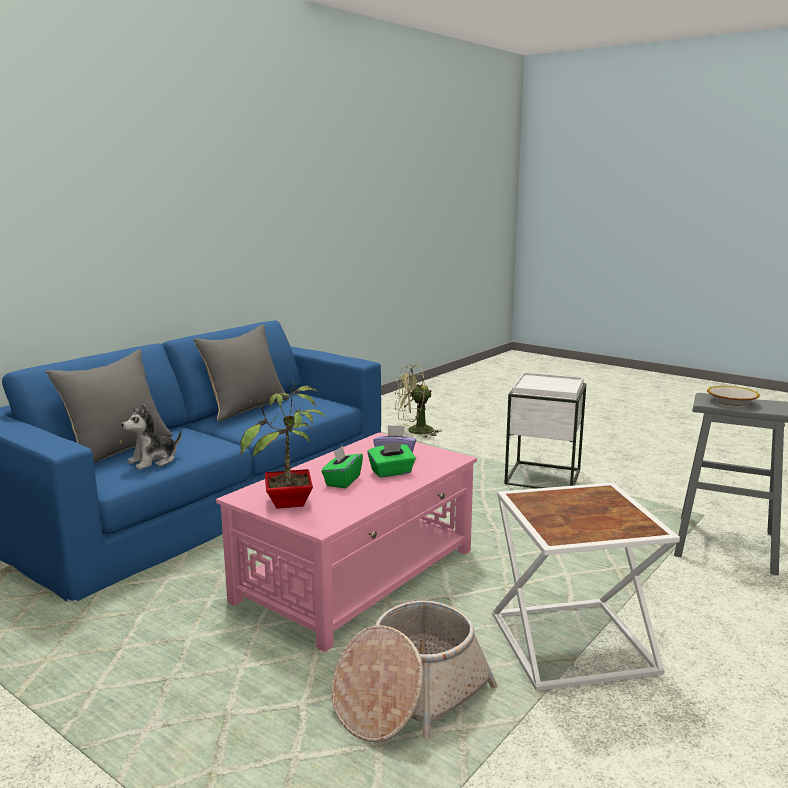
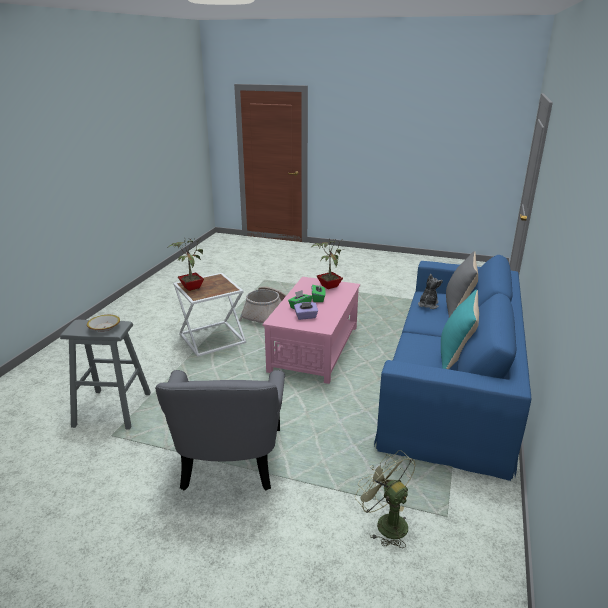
camera: 160 degrees right, 10 degrees up
(246, 408) = (456, 356): grey pillow -> turquoise pillow
(415, 431) = (386, 522): green fan -> green fan turned 90 degrees counterclockwise
(543, 477) = (230, 459): white side table -> grey armchair
(624, 515) = (191, 287): none -> potted plant

